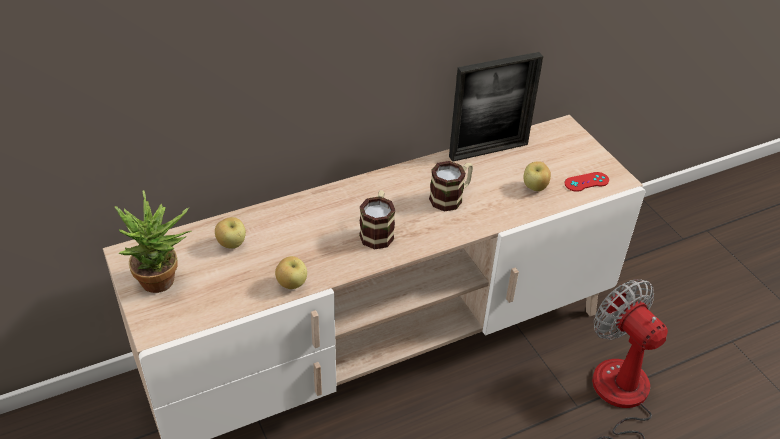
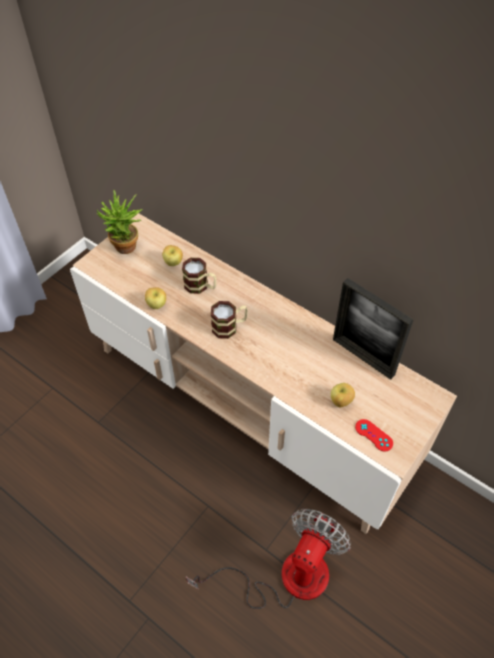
camera: 65 degrees right, 10 degrees up
(451, 197) = (292, 353): mug -> mug (200, 286)

